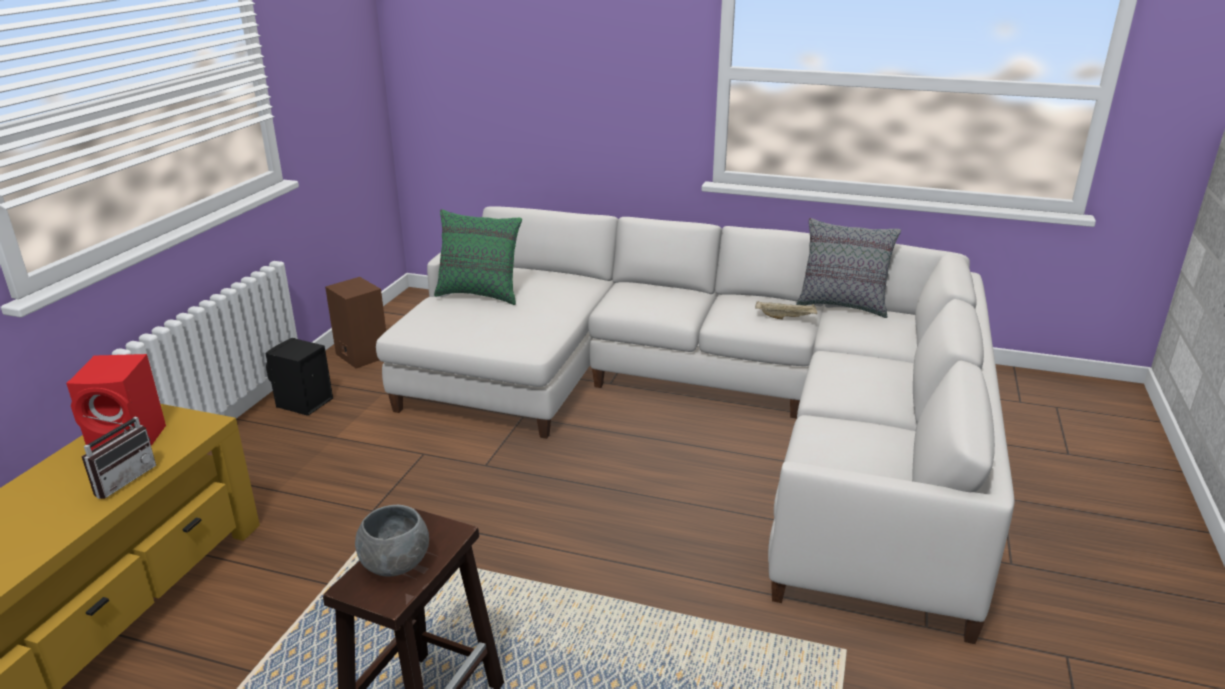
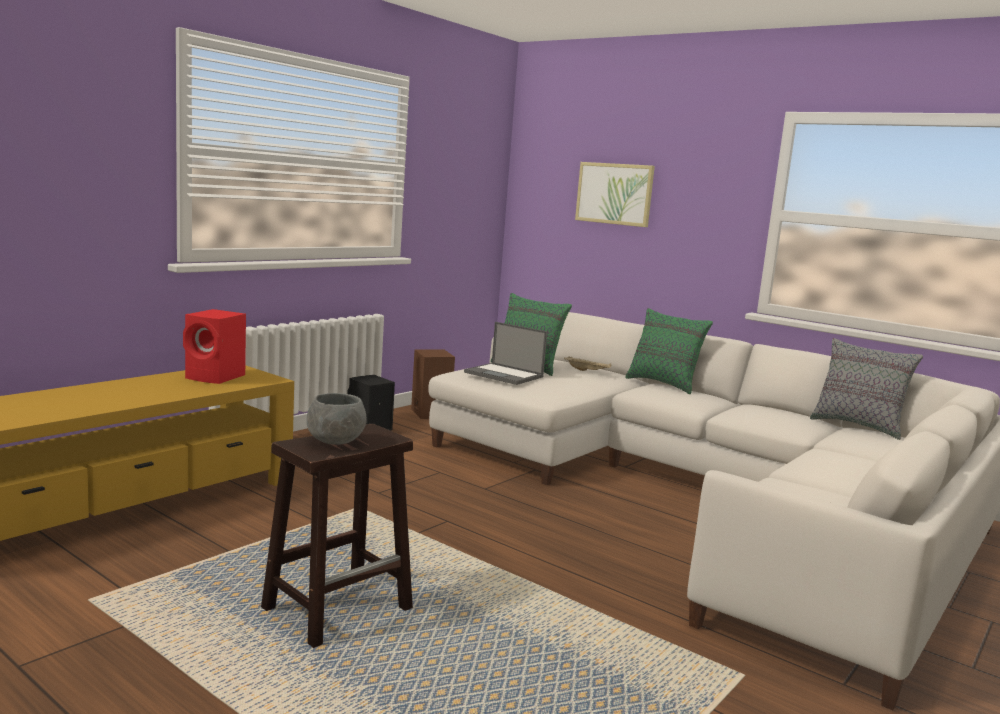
camera: 20 degrees right, 15 degrees down
(121, 479) = (196, 390): radio -> none
(464, 318) = (505, 375): none -> laptop
(526, 52) = (614, 194): none -> picture
(632, 285) = (663, 384): none -> green pillow
(786, 317) = (793, 422): beige tray -> beige tray (587, 371)

